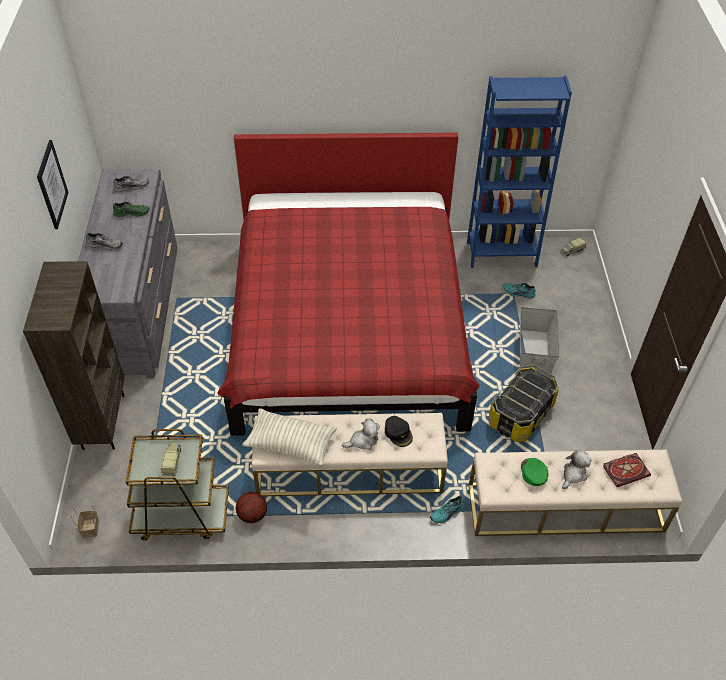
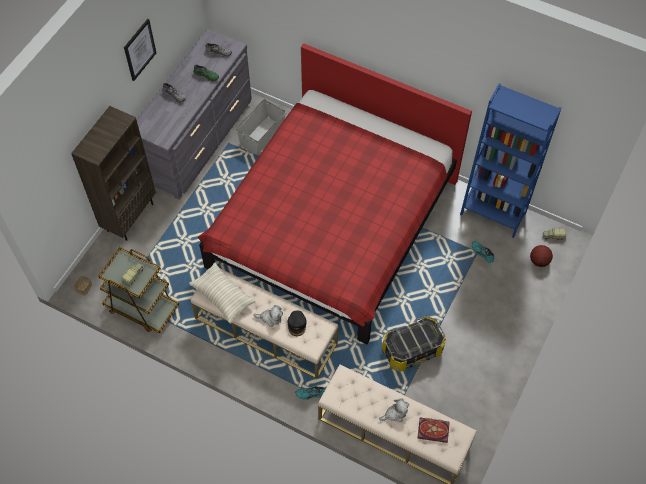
camera: 30 degrees right, 10 degrees up
(252, 515) = (185, 330): basketball -> basketball (539, 261)
(533, 353) = (457, 307): grey storage box -> grey storage box (261, 135)
(533, 473) = (368, 398): green cap -> none

